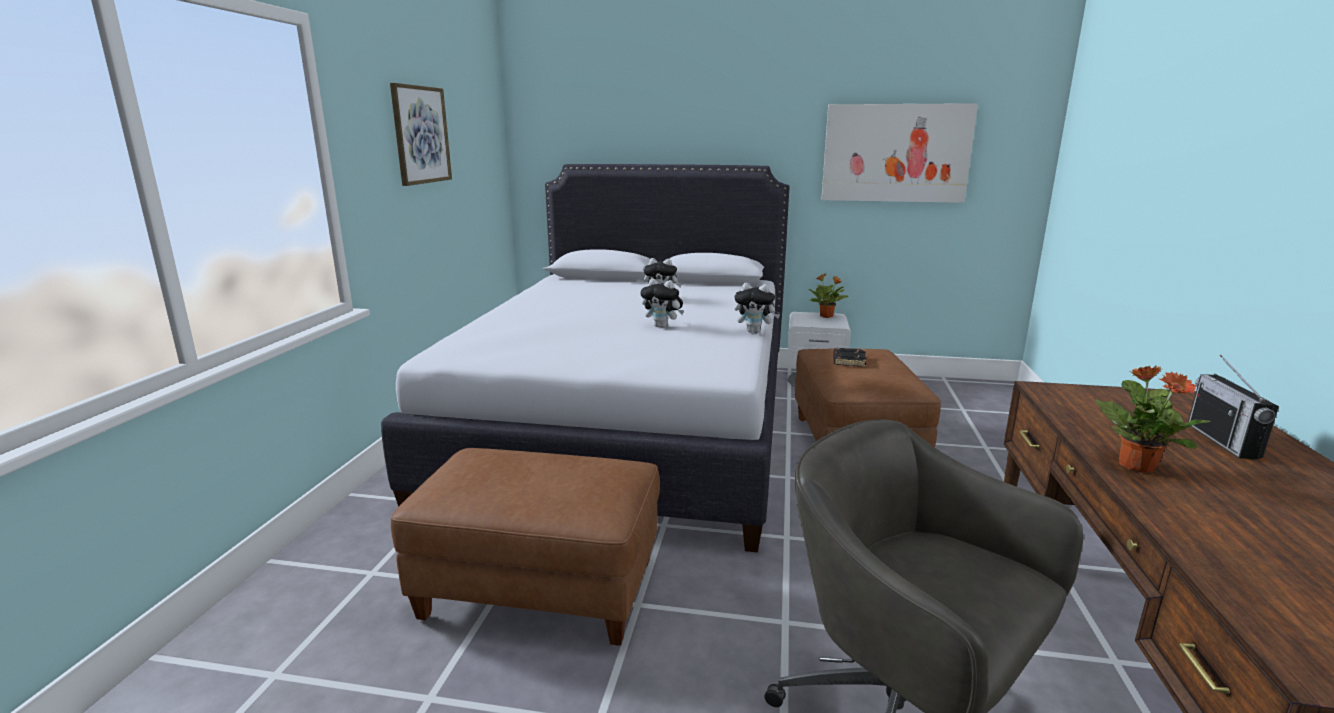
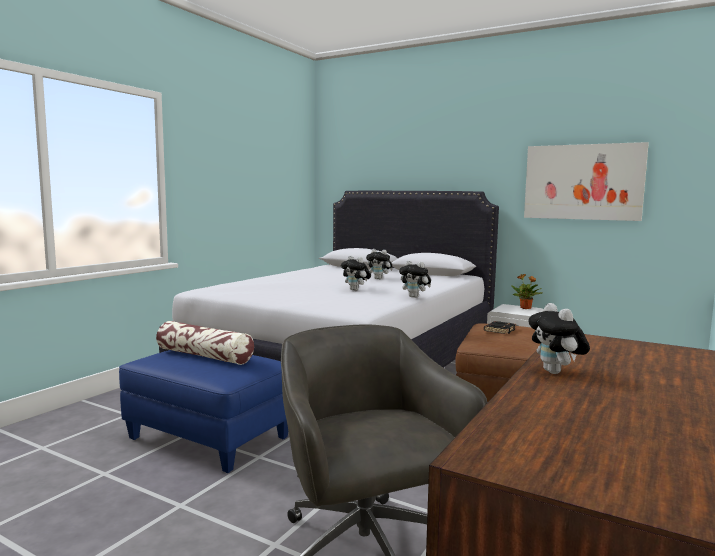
camera: 20 degrees right, 10 degrees down
(421, 135) = (238, 165): picture -> none
(525, 474) = (204, 356): none -> pillow
(542, 589) = (210, 438): brown ottoman -> blue ottoman
(1136, 465) = (556, 372): potted plant -> plush toy
(1222, 441) = (663, 372): radio -> none

